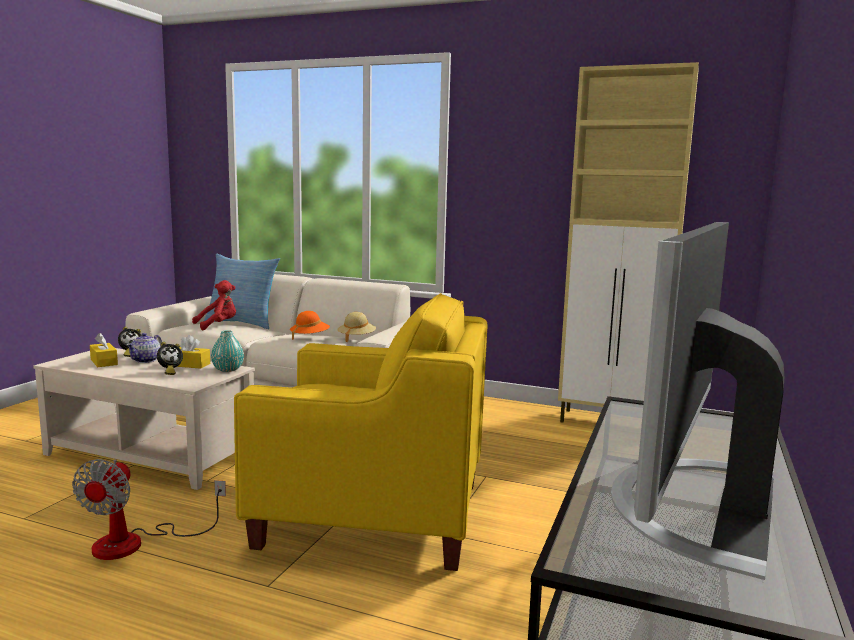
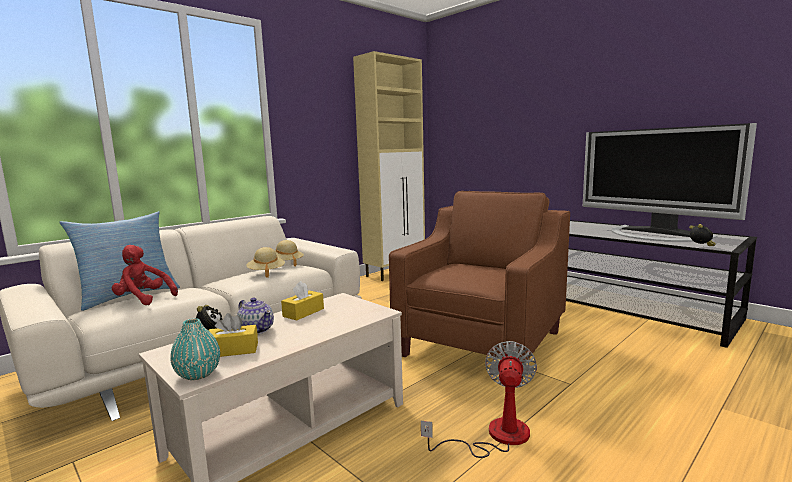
camera: 65 degrees left, 0 degrees up
(136, 543) = (495, 436): fan -> fan turned 105 degrees counterclockwise
(169, 372) = (322, 320): alarm clock -> alarm clock (701, 246)
(218, 325) = (143, 299): red plush toy -> red plush toy turned 60 degrees counterclockwise
(228, 369) = (340, 300): turquoise vase -> turquoise vase (198, 374)
(309, 337) = (266, 273): orange hat -> beige hat
(372, 514) = (483, 343): yellow armchair -> brown armchair

